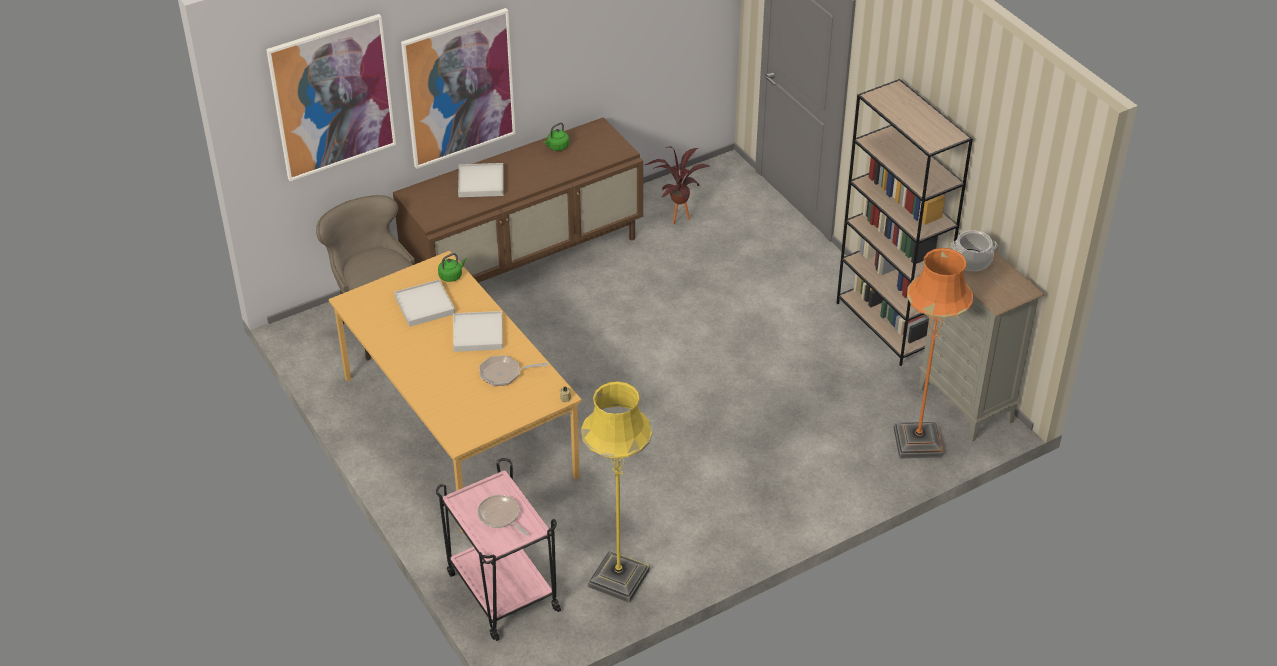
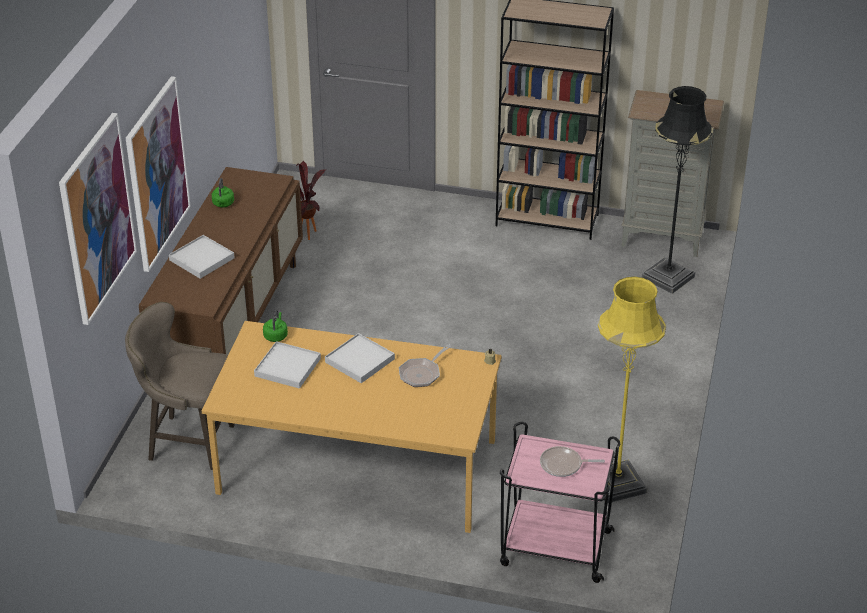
camera: 45 degrees left, 5 degrees down
(917, 442) = (667, 277): orange floor lamp -> black floor lamp
(971, 260) = (655, 105): cooking pot -> none

